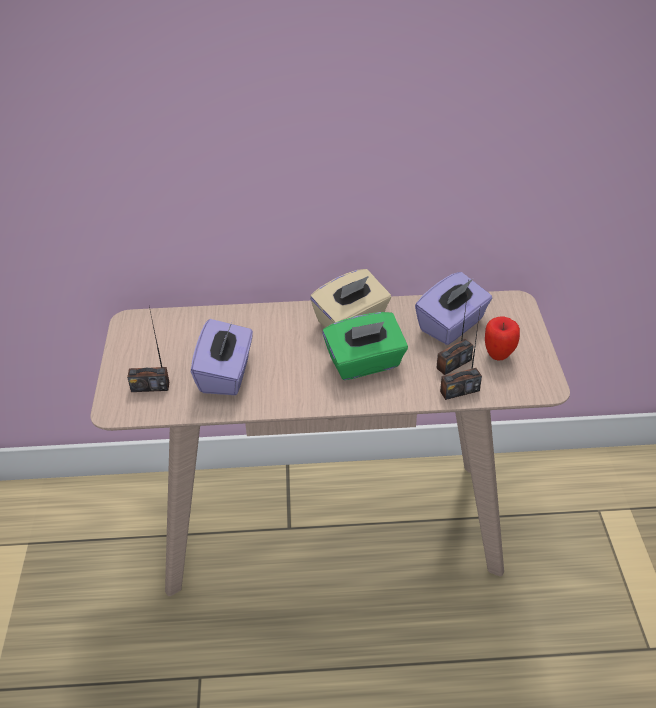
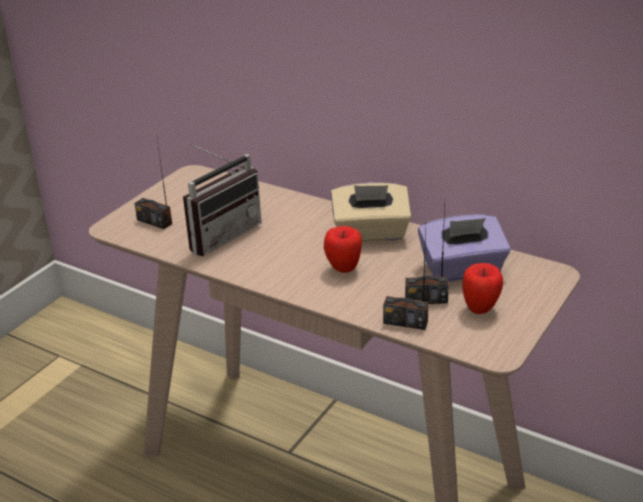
camera: 35 degrees right, 10 degrees down
(226, 374) = (220, 234): purple tissue box -> radio
(365, 364) = (343, 269): green tissue box -> apple

